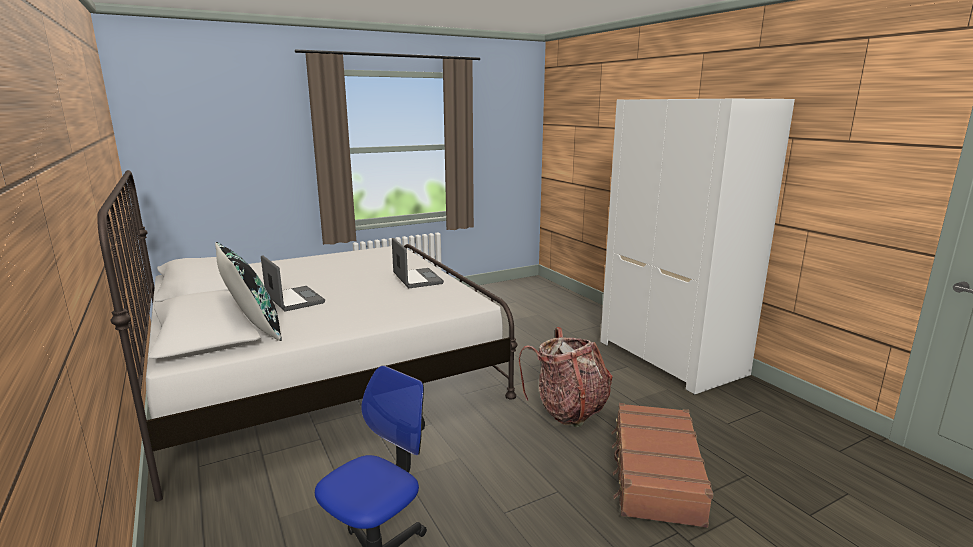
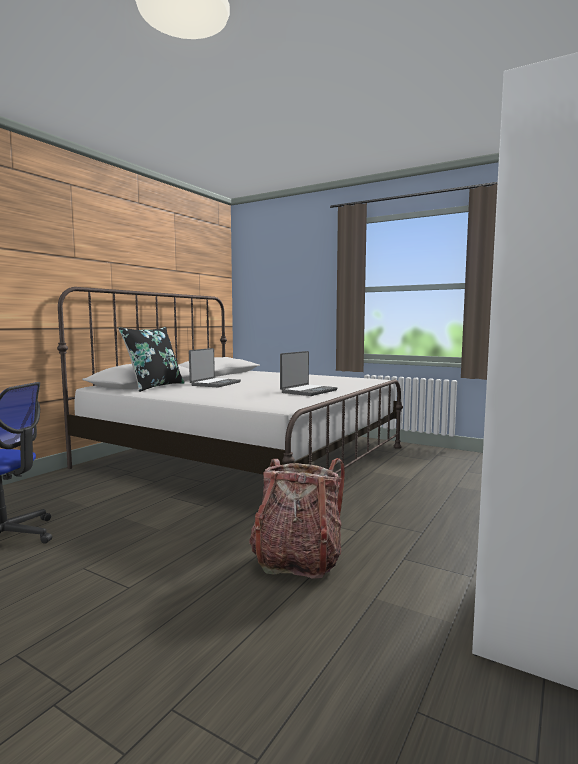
camera: 60 degrees right, 10 degrees down
(655, 474) = (198, 649): brown suitcase -> none

